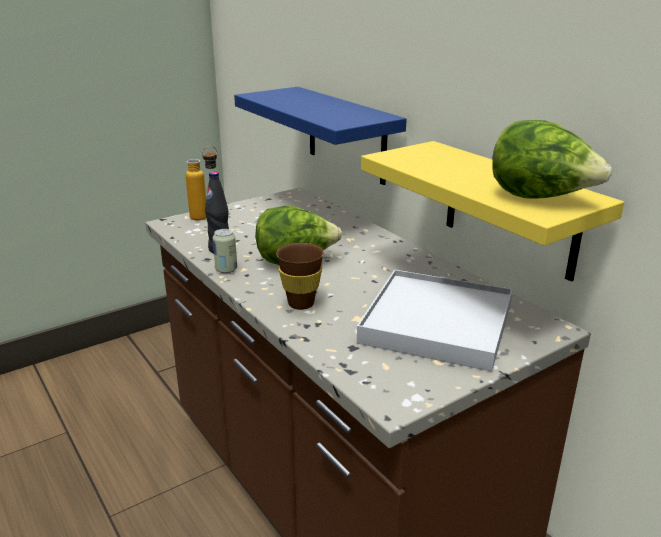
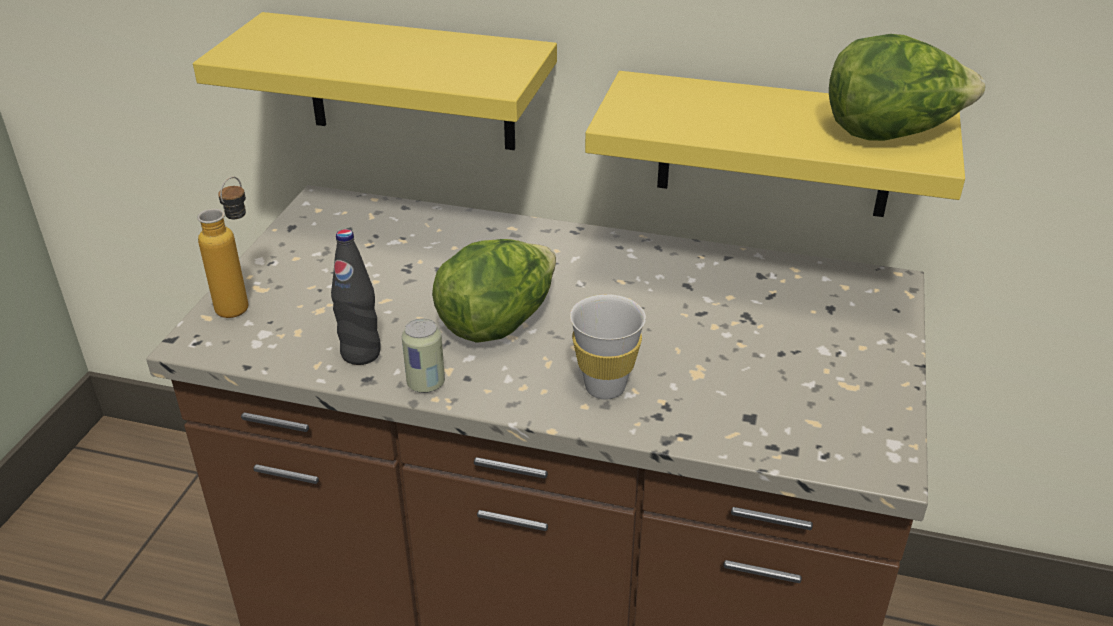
camera: 40 degrees left, 10 degrees up
(301, 304) = (605, 387): brown cup -> white cup
(346, 135) = (409, 82): blue shelf -> yellow shelf
(437, 323) = (784, 335): white tray -> none

